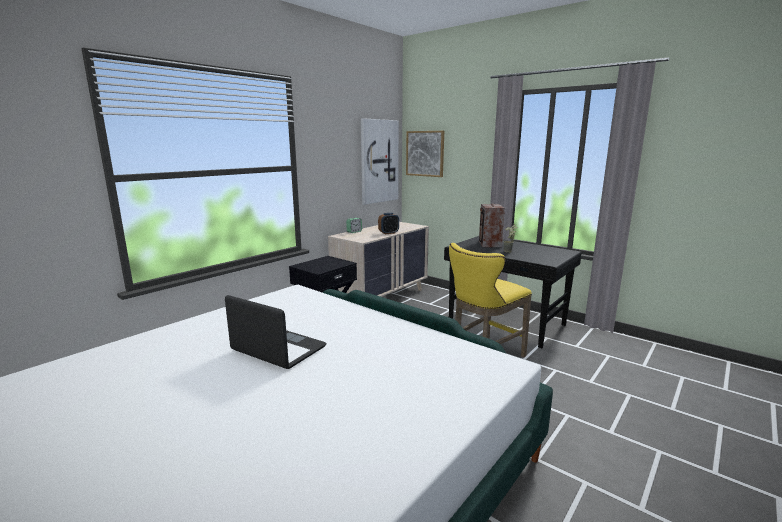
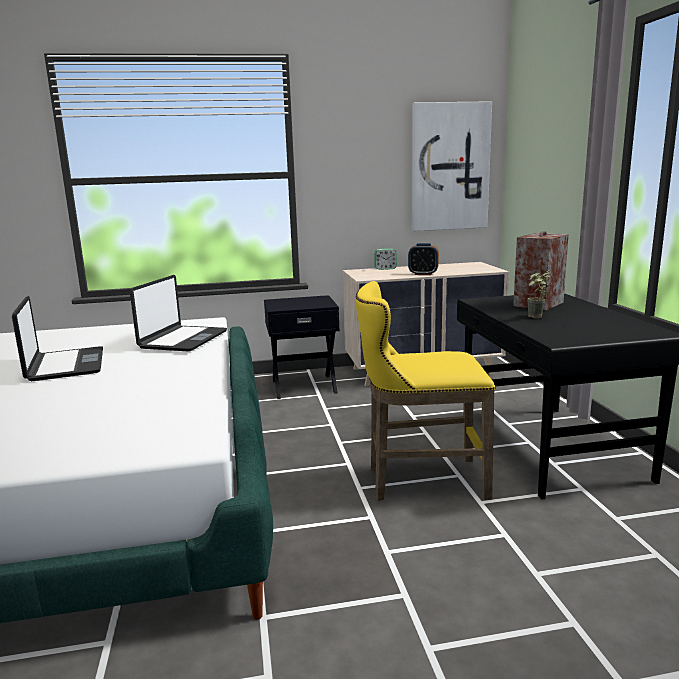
camera: 40 degrees right, 0 degrees up
(320, 307) = (183, 340): none -> laptop
(425, 153) = (525, 152): picture -> none

